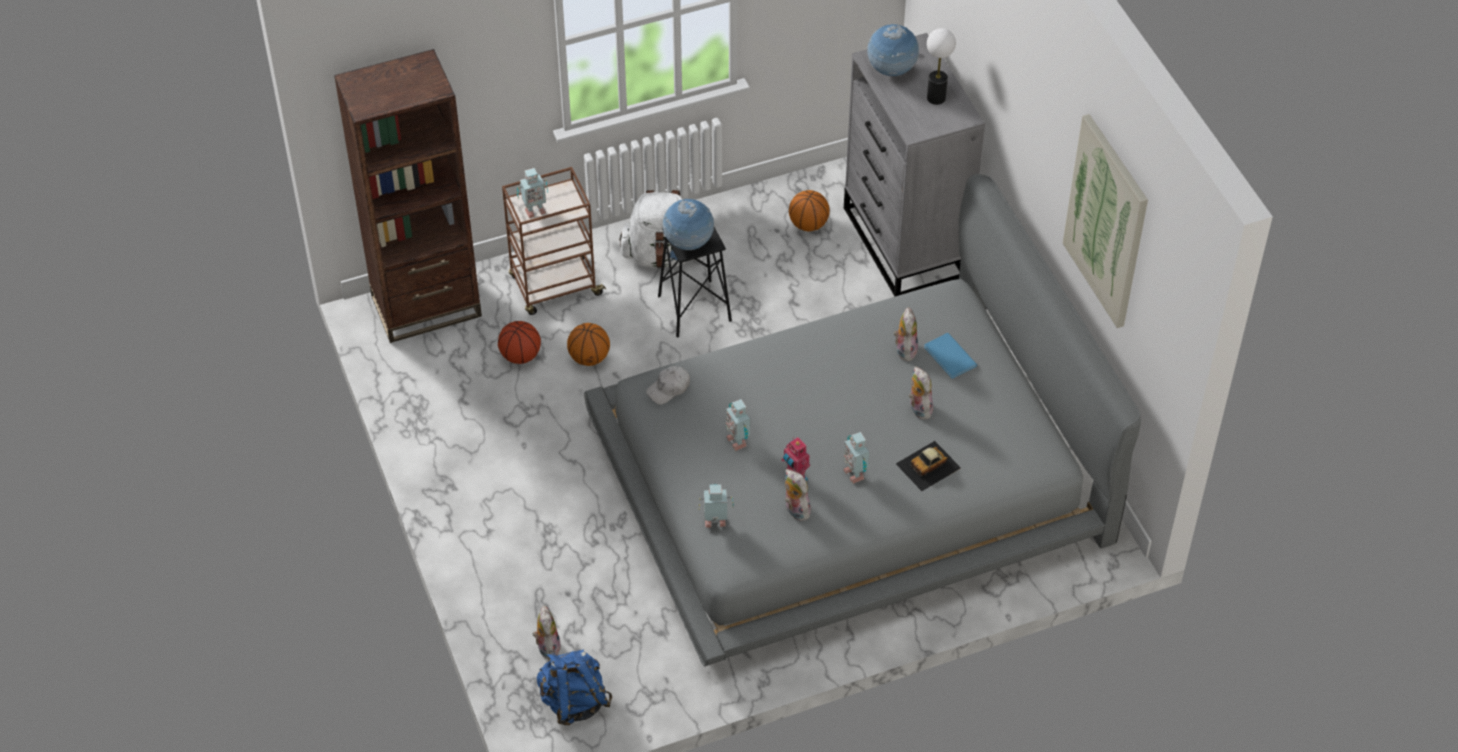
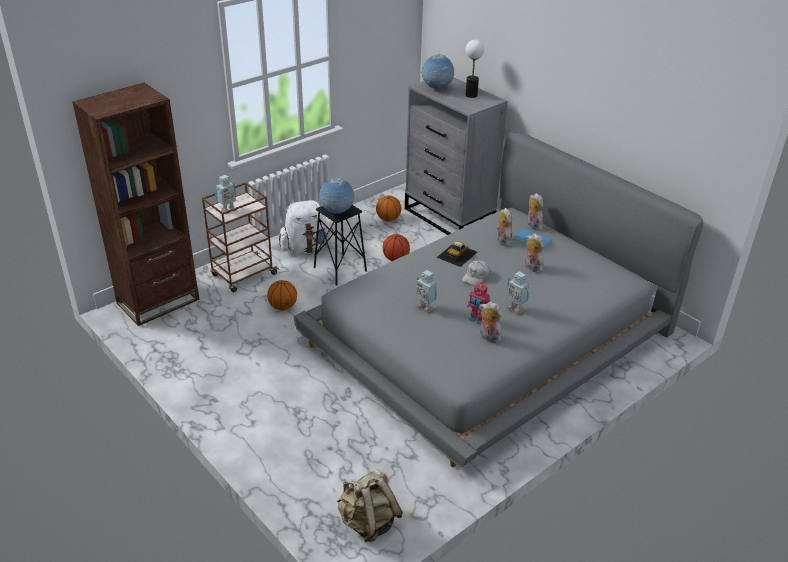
camera: 20 degrees left, 15 degrees down
(520, 356) = (235, 315): basketball -> basketball (395, 259)
(547, 646) = (330, 488): plush toy -> plush toy (532, 226)
(573, 701) = (368, 522): blue backpack -> beige backpack
(669, 389) = (361, 289): white cap -> white cap (475, 277)
(716, 523) = (438, 358): toy robot -> none
(928, 465) = (559, 295): toy car -> toy car (457, 254)
(1106, 221) = (642, 95): picture -> none

